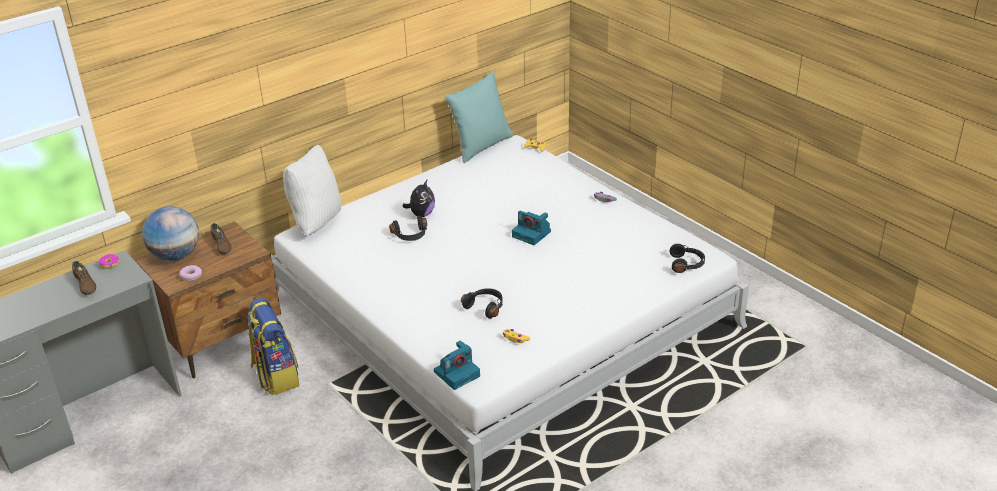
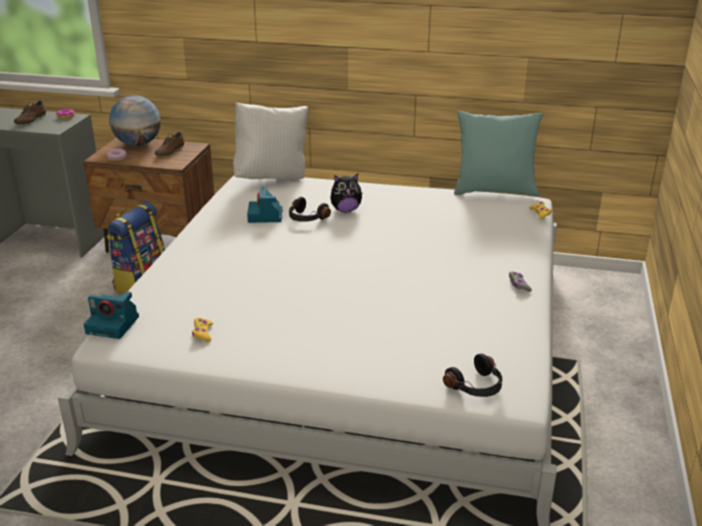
camera: 50 degrees right, 5 degrees down
(485, 307) = (237, 296): black headphones -> none
(532, 234) = (391, 270): camera -> camera (265, 216)

